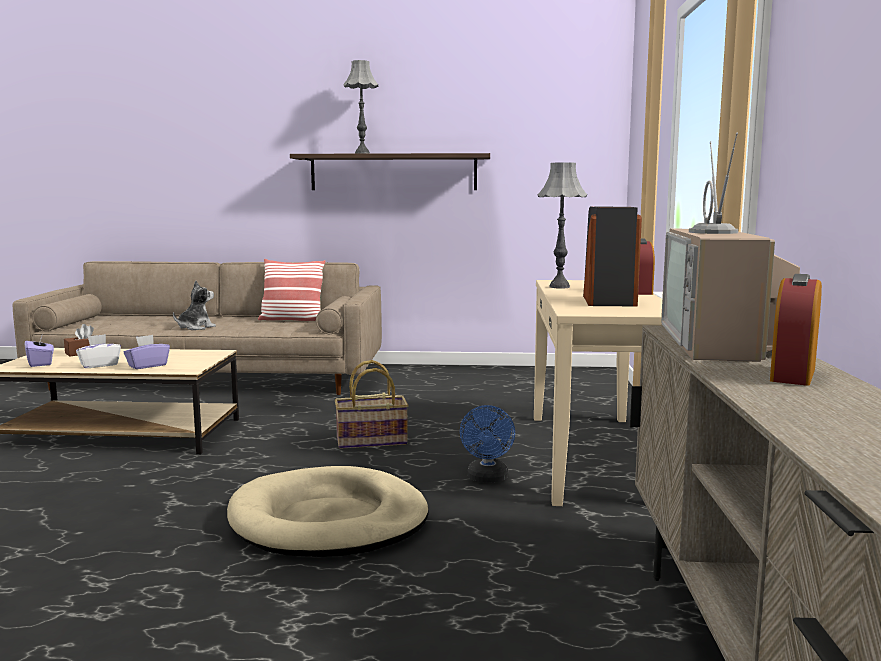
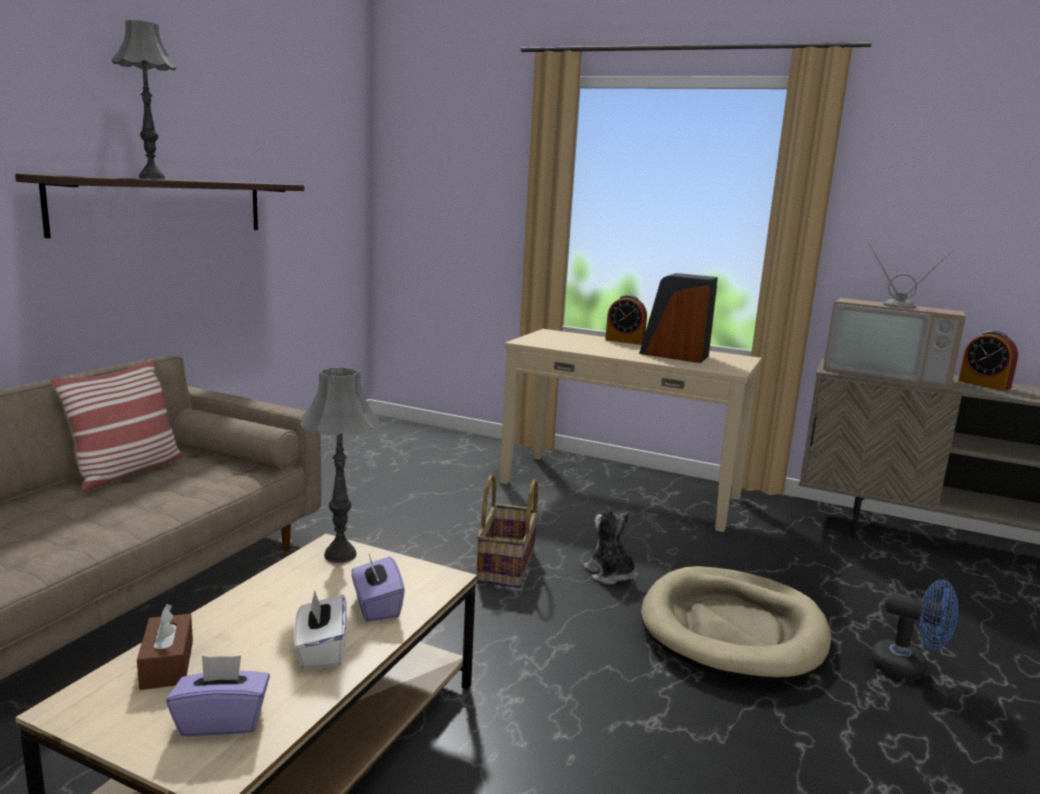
camera: 70 degrees left, 5 degrees up
(195, 328) = (62, 543): plush toy -> plush toy (610, 574)
(487, 479) = (654, 539): blue fan -> blue fan (908, 668)
(559, 287) = (573, 347): grey table lamp -> grey table lamp (340, 555)

